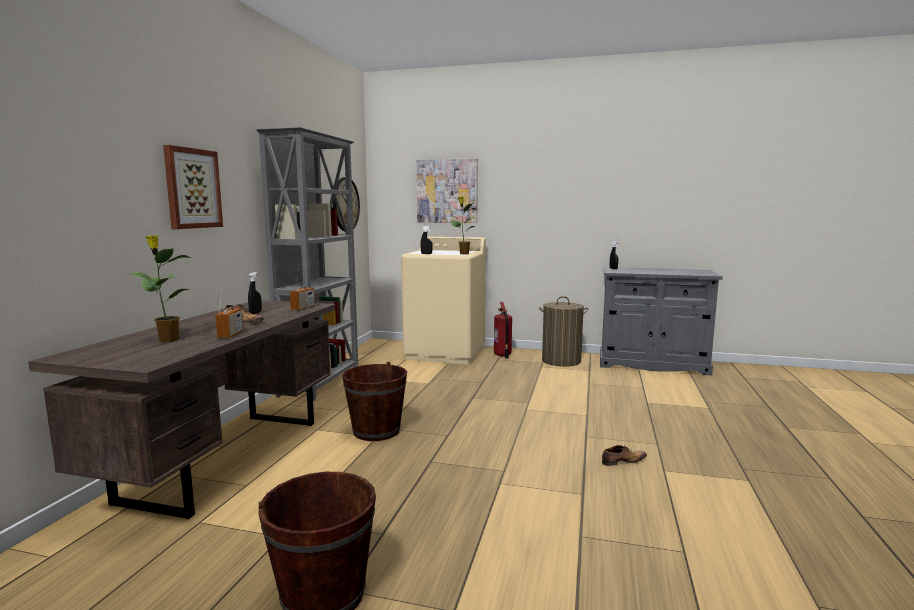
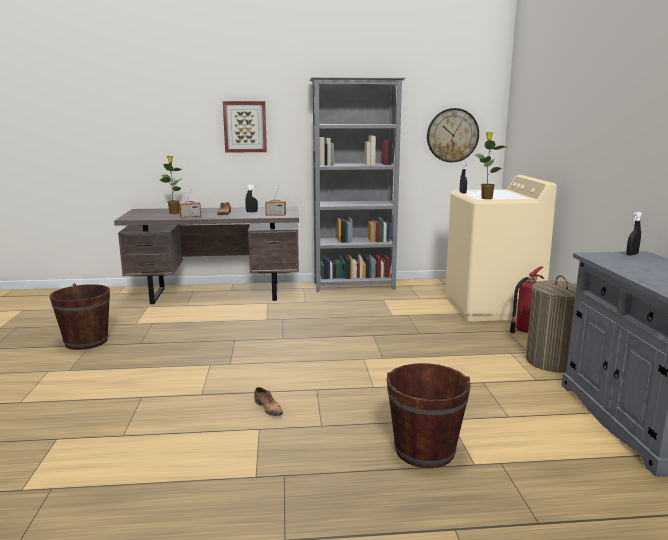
camera: 70 degrees right, 5 degrees up
(376, 431) = (275, 317): brown bucket -> brown bucket (424, 450)
(447, 191) = (546, 122): picture -> none

